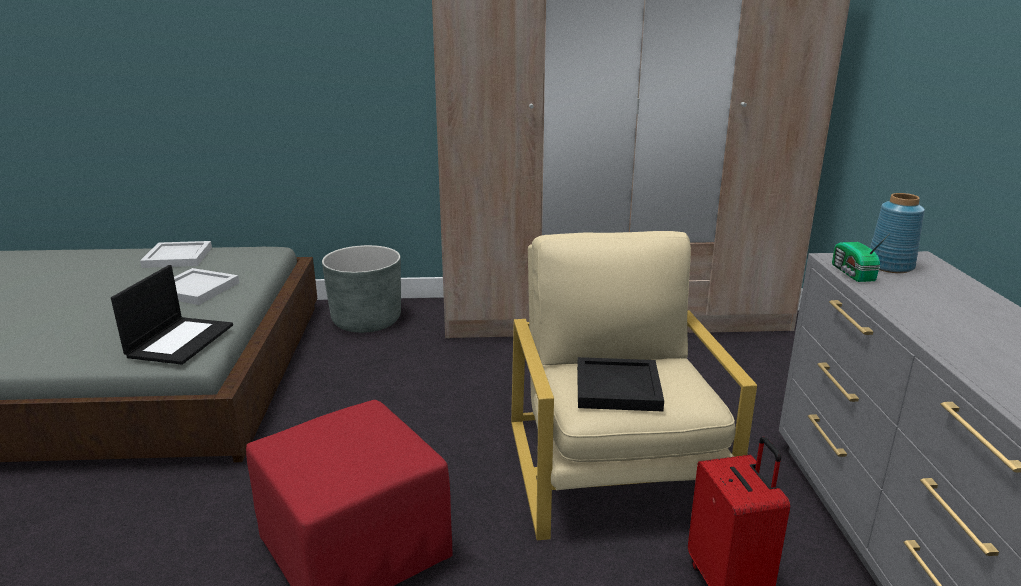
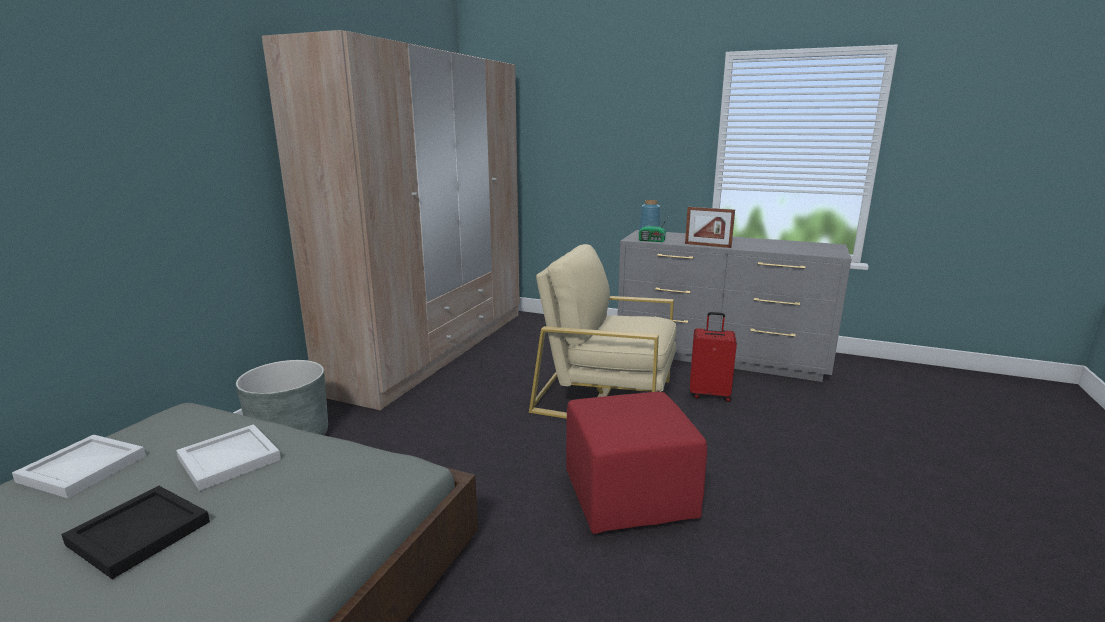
camera: 65 degrees left, 5 degrees down
(180, 340) = (372, 471): laptop -> none
(616, 387) = (635, 329): black tray -> black tray (137, 533)
(907, 321) = (707, 245): none -> picture frame

